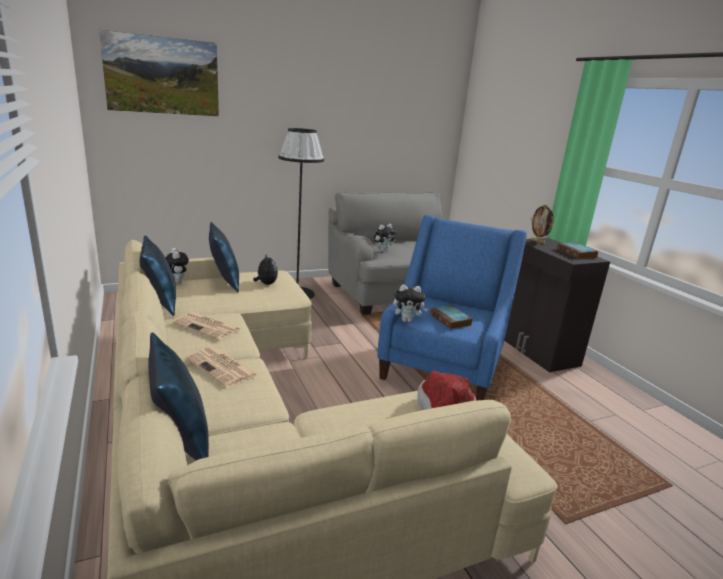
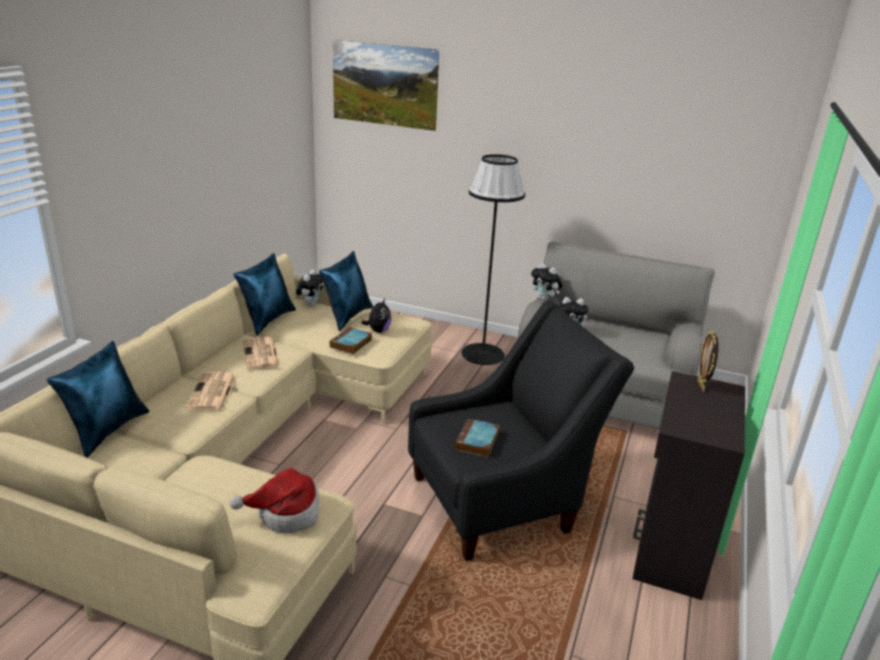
camera: 45 degrees right, 5 degrees up
(407, 320) = (432, 421): plush toy -> plush toy (544, 299)
(442, 367) = (501, 501): blue armchair -> black armchair
(577, 254) = (716, 423): book -> book (351, 344)

